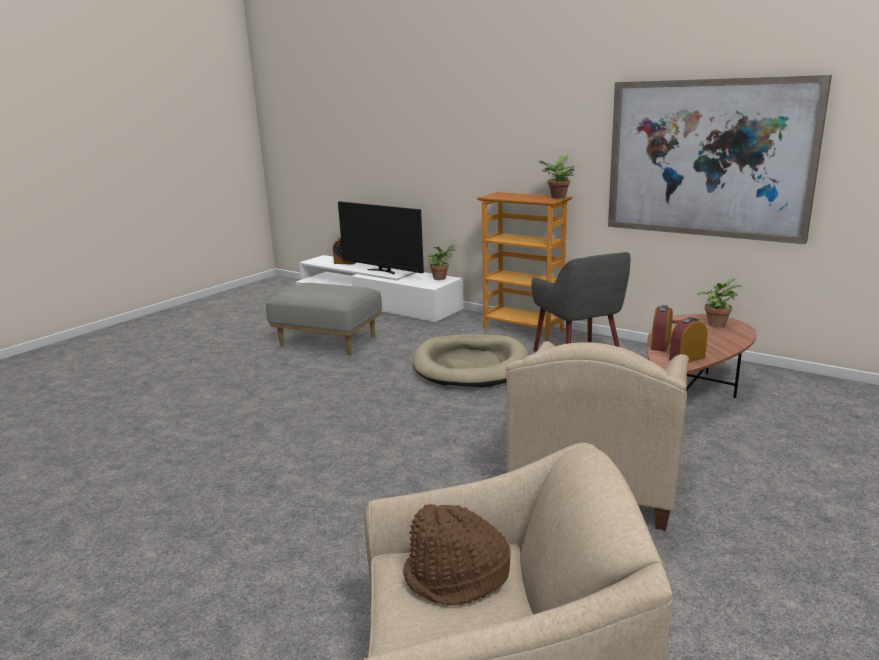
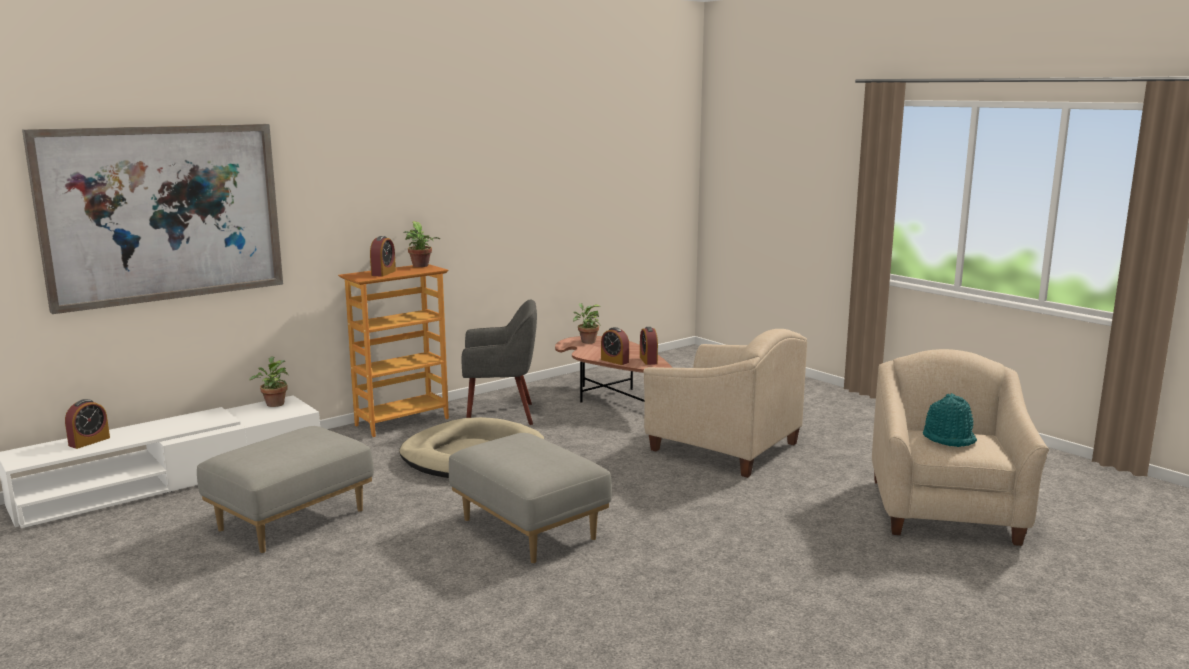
camera: 75 degrees left, 5 degrees down
(336, 413) = (530, 529): none -> grey ottoman
(383, 271) = (190, 424): television -> none
(457, 577) = (949, 438): brown hat -> turquoise hat
(514, 196) = (383, 273): none -> alarm clock
(708, 158) = (532, 209): picture -> picture (162, 213)

